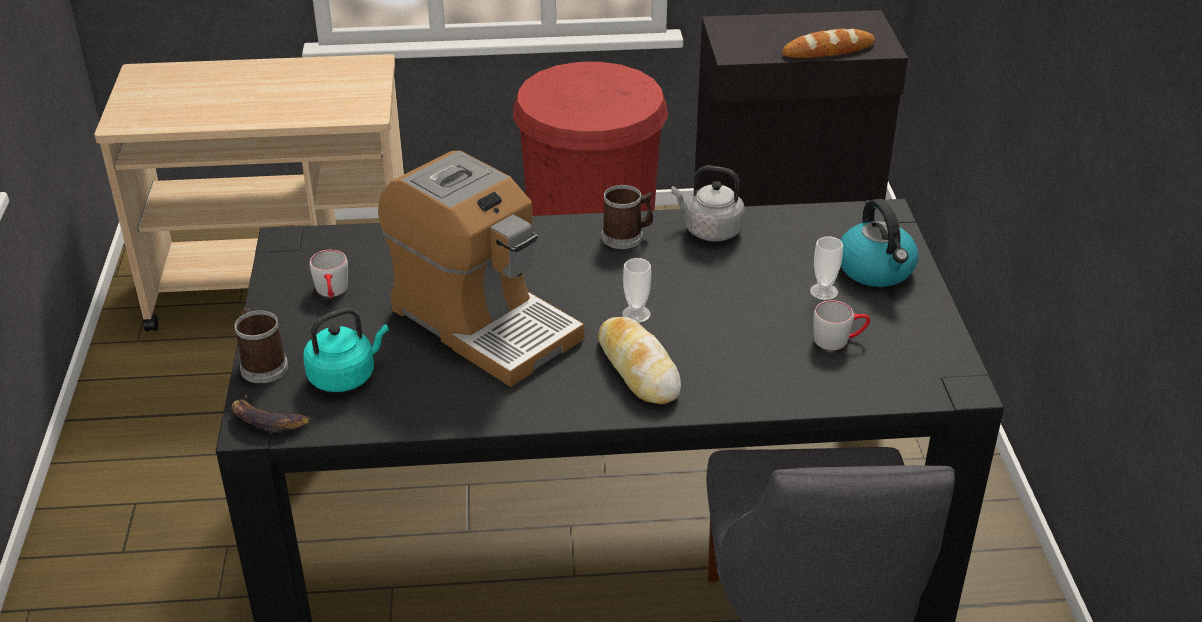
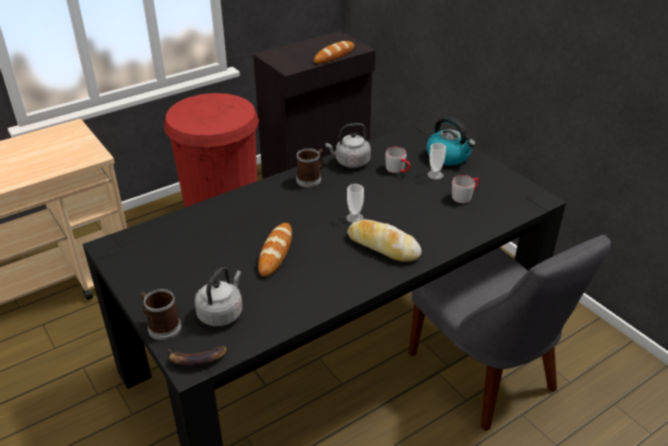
camera: 30 degrees left, 0 degrees up
(332, 292) = (167, 266): grey mug -> grey mug (398, 170)
(345, 376) = (222, 313): turquoise kettle -> grey kettle
(483, 323) = (275, 252): coffee machine -> bread

